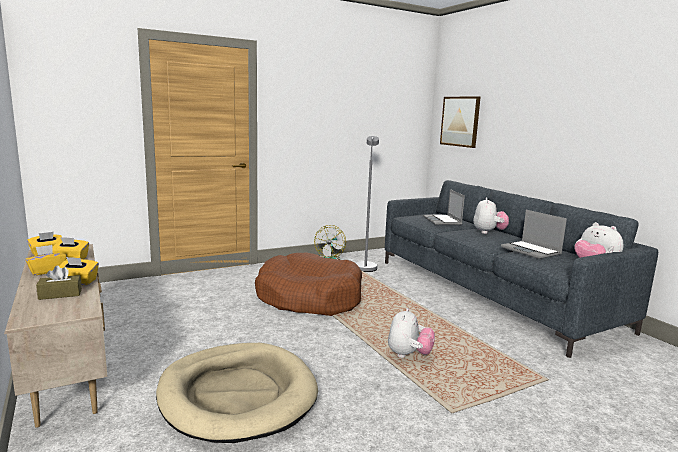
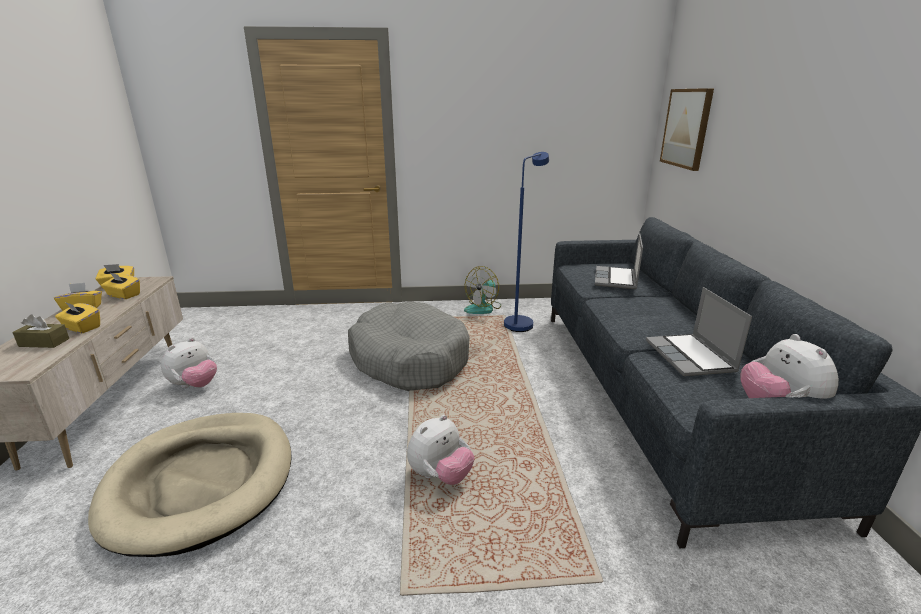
camera: 25 degrees right, 10 degrees up
(309, 298) = (409, 359): brown dog bed -> grey dog bed
(365, 266) = (521, 322): grey floor lamp -> blue floor lamp
(488, 232) = (664, 308): plush toy -> plush toy (195, 385)

